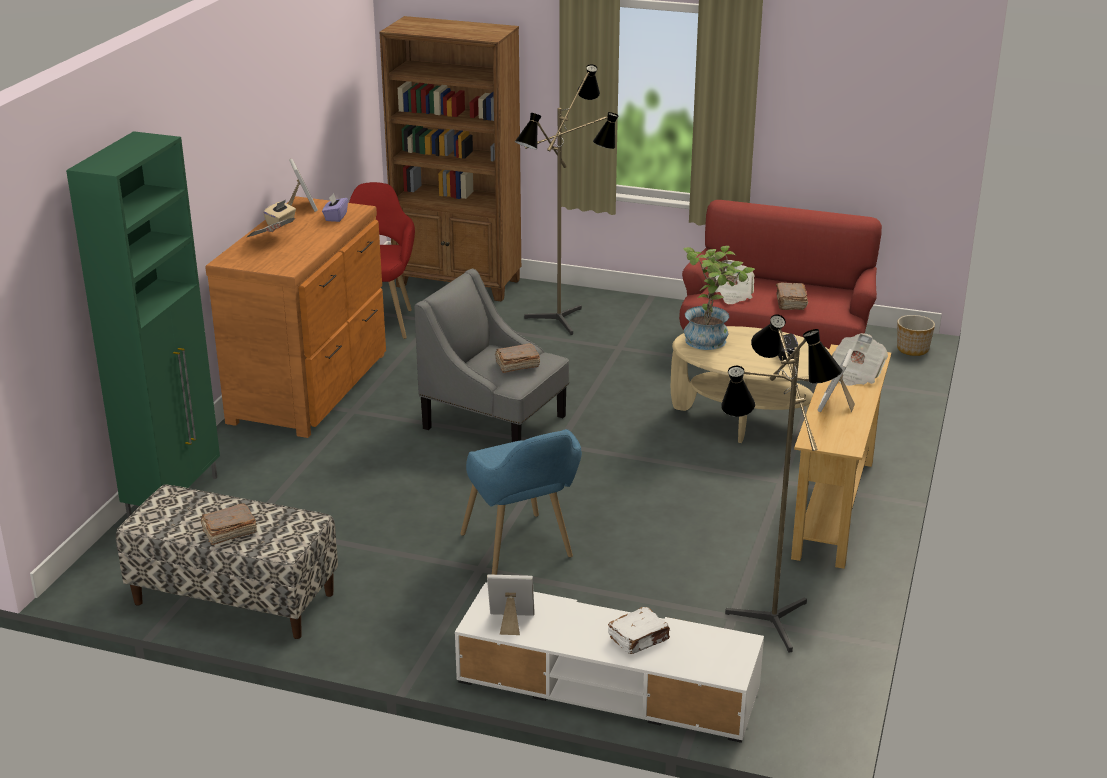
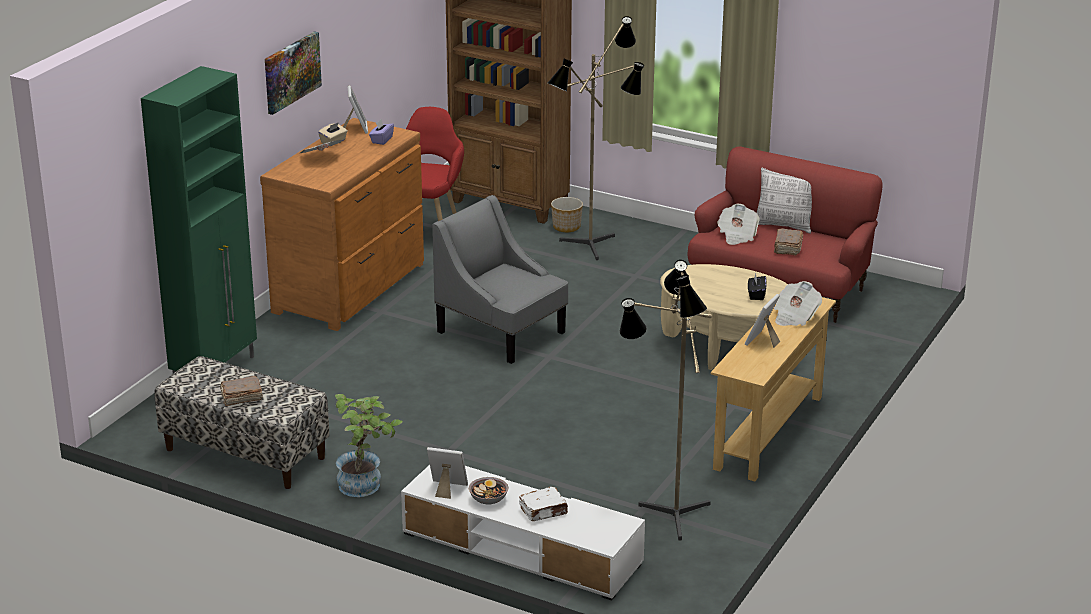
camera: 10 degrees right, 0 degrees up
(230, 142) = (291, 72): none -> picture
(517, 365) = (518, 283): brown book -> none
(522, 554) = (487, 443): blue armchair -> none
(566, 630) = (488, 499): none -> bowl
(711, 339) = (697, 275): potted plant -> potted plant (366, 484)
(775, 280) = (783, 226): none -> pillow
(913, 349) = (909, 300): planter -> planter (567, 227)

